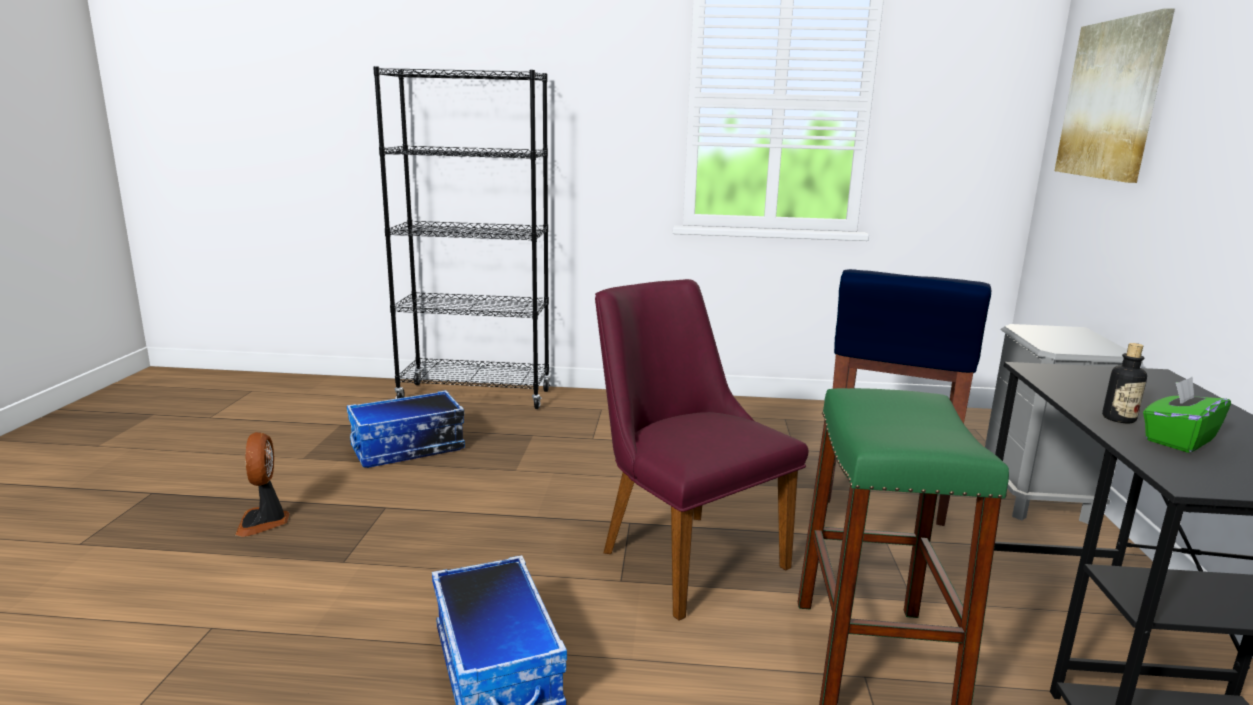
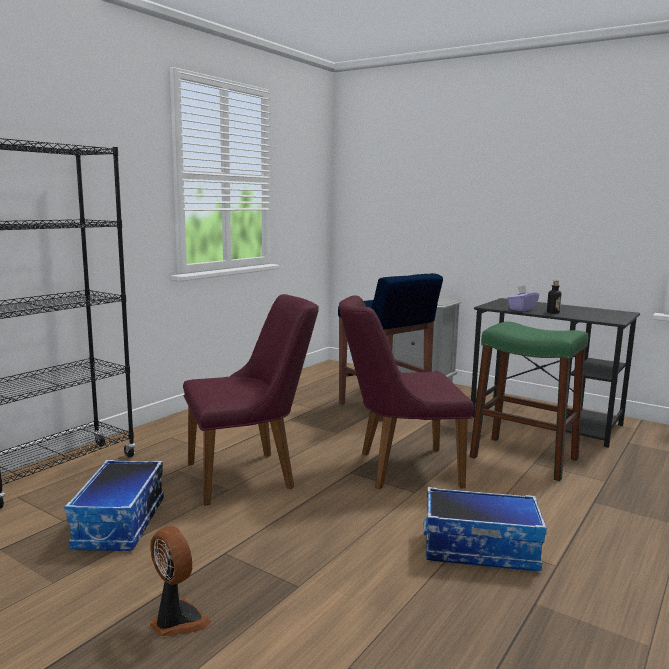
camera: 60 degrees left, 5 degrees down
(264, 522) = (176, 621): fan -> fan turned 150 degrees counterclockwise
(559, 470) = (251, 474): none -> purple chair
(1082, 392) = (522, 309): none -> purple tissue box
(1112, 99) = (390, 179): picture -> none
(1178, 439) = (577, 313): green tissue box -> none

